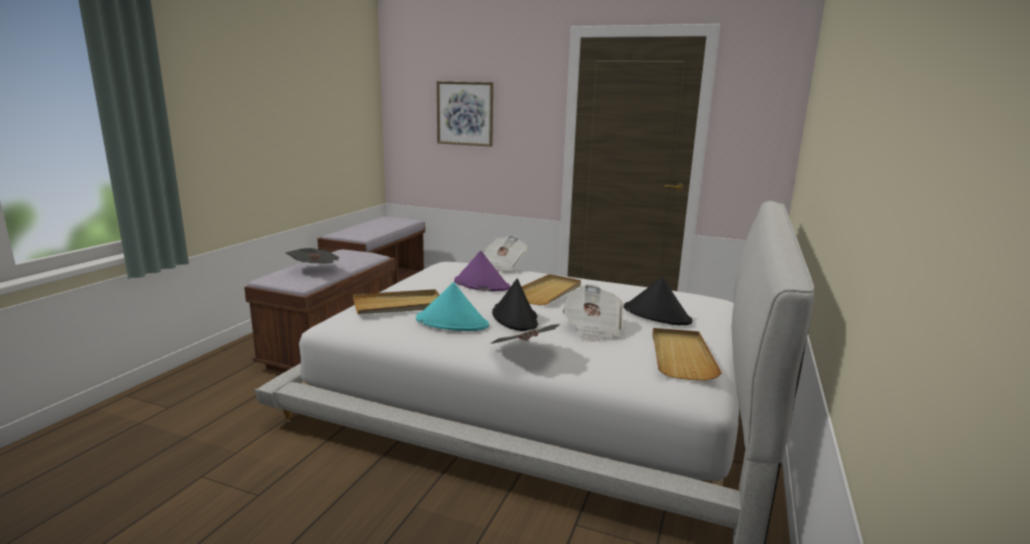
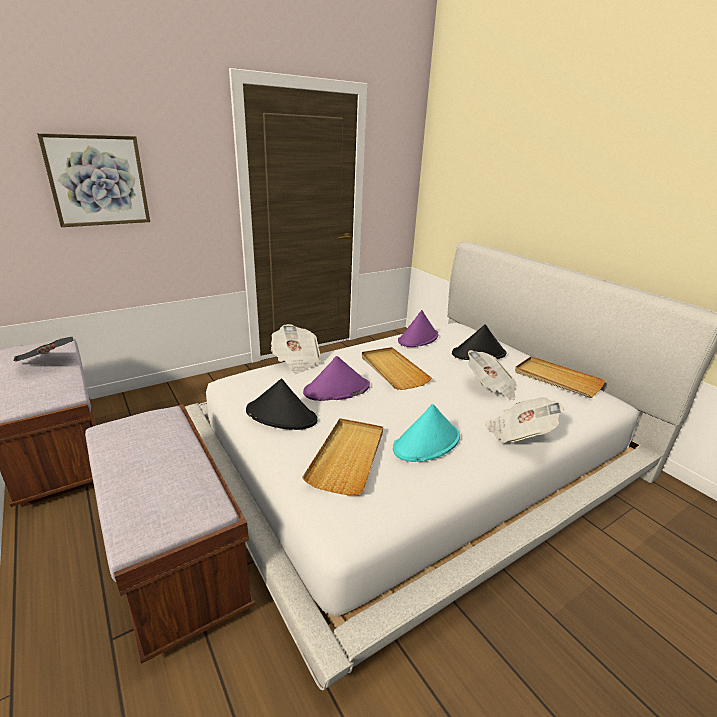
camera: 55 degrees left, 10 degrees up
(315, 270) = (164, 477): newspaper -> newspaper (48, 362)
(515, 317) = (439, 407): black hat -> black hat (281, 415)
(633, 289) = (418, 338): none -> purple hat

